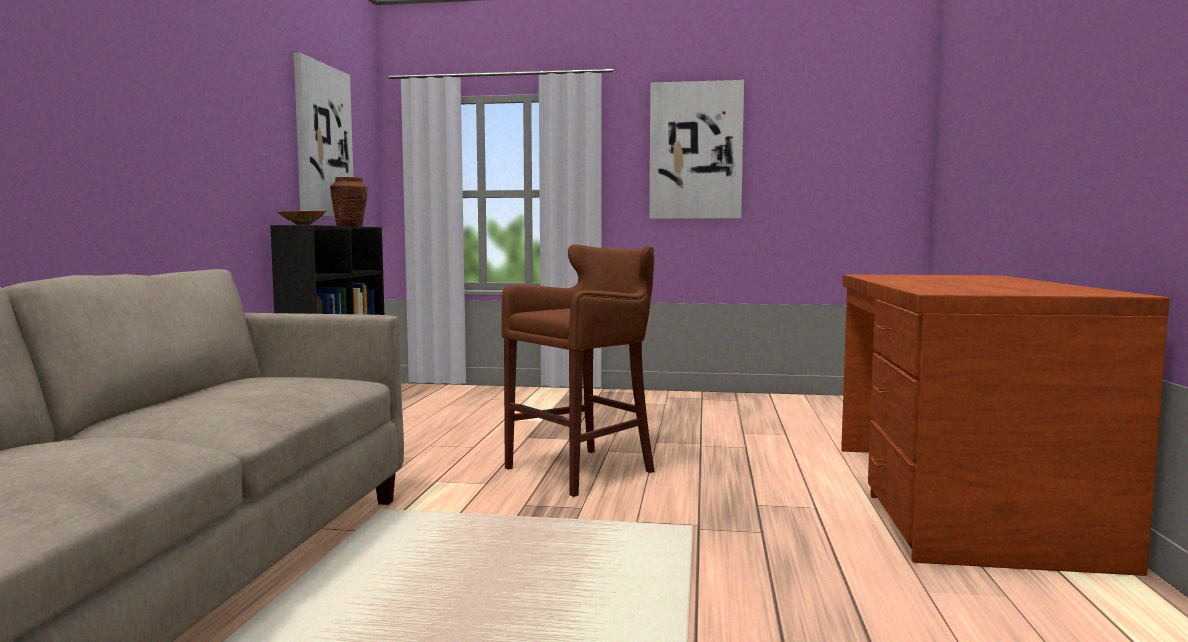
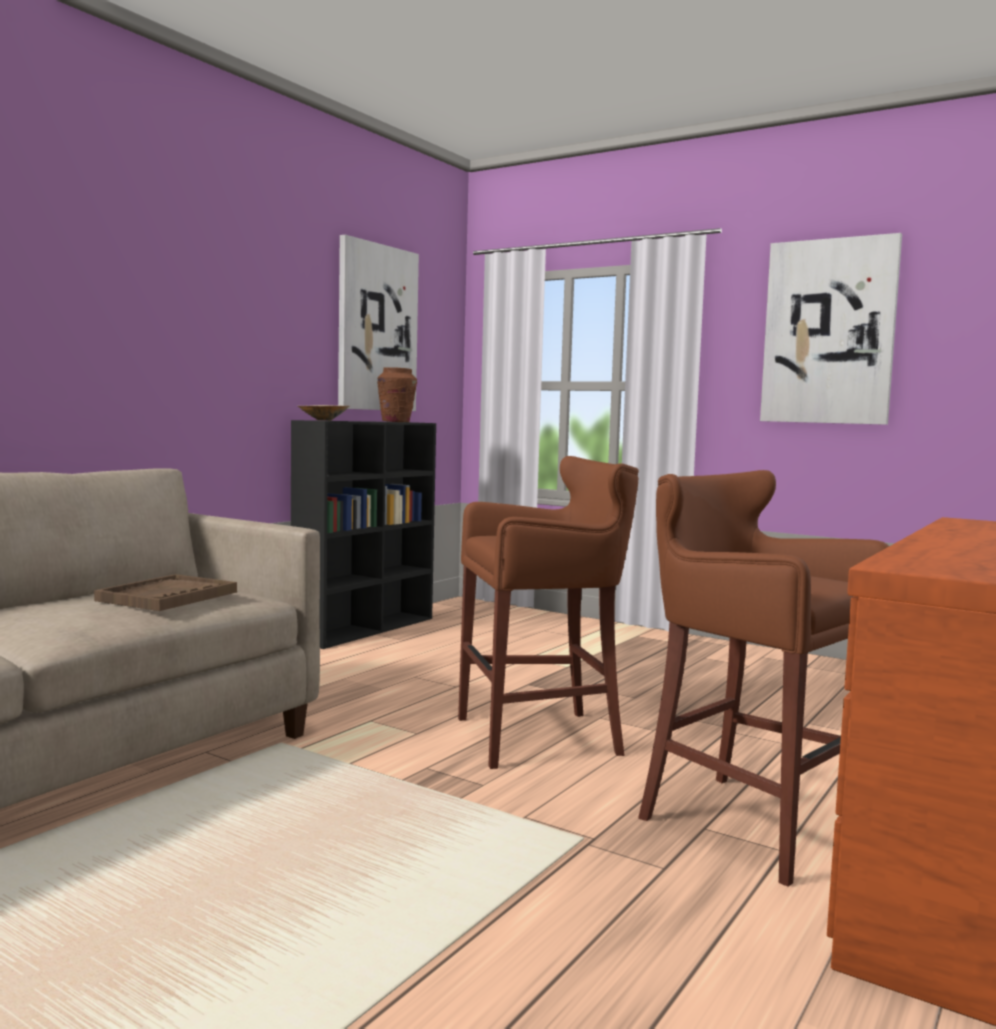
camera: 25 degrees right, 0 degrees up
(287, 385) = (168, 596): none -> brown tray
(777, 496) = (747, 822): none -> brown stool

